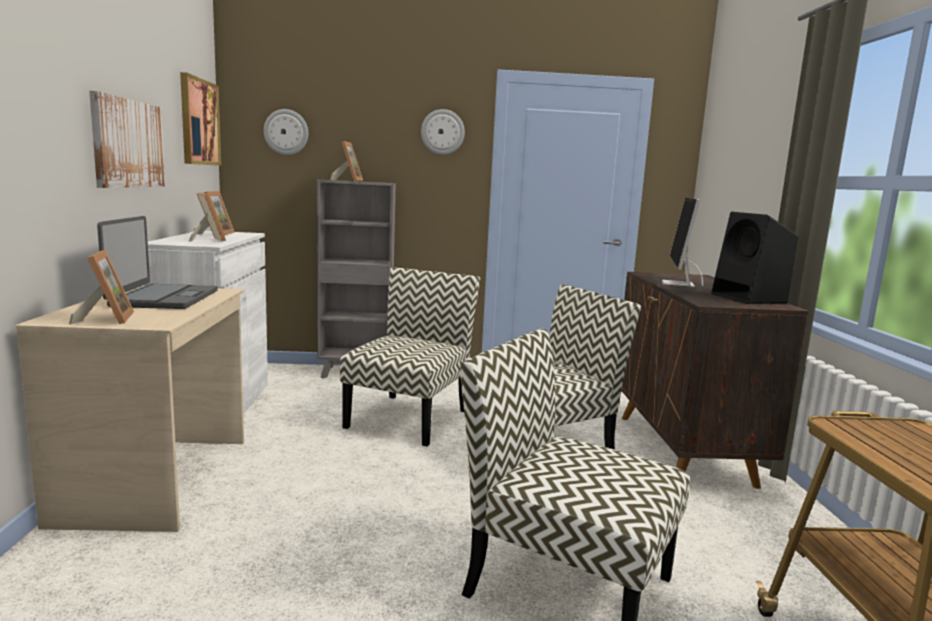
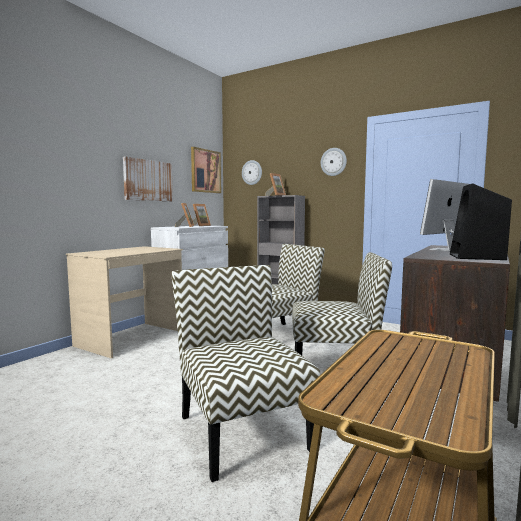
camera: 35 degrees right, 5 degrees down
(106, 319) = (96, 253): picture frame -> none
(163, 298) = (139, 250): laptop -> none

